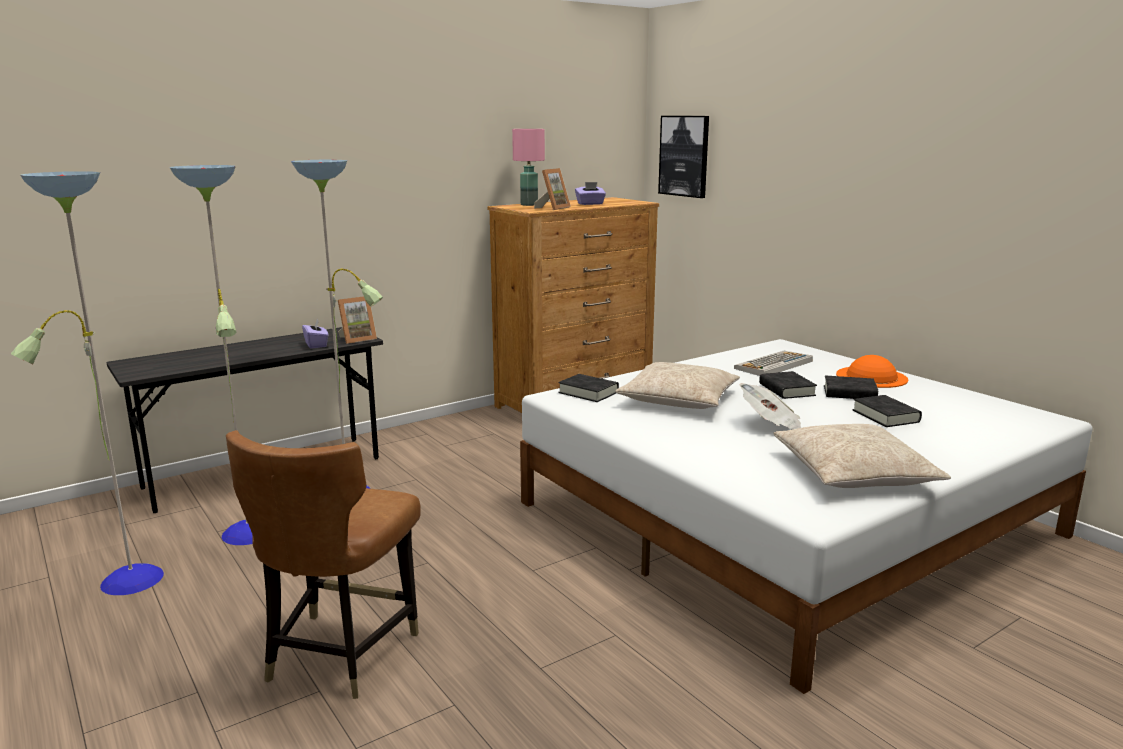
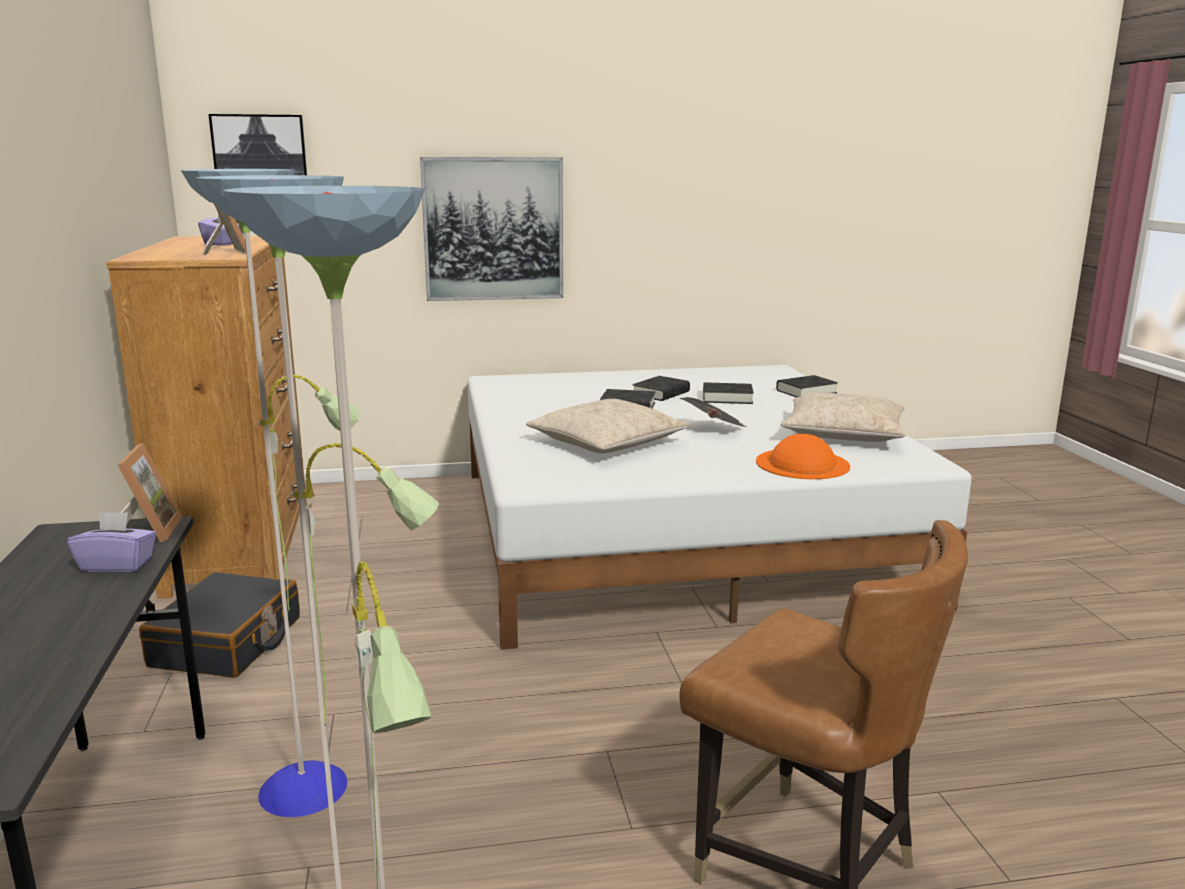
camera: 65 degrees left, 0 degrees up
(465, 435) = (227, 643): none -> black suitcase
(529, 205) = (158, 253): pink table lamp -> none
(588, 392) = (534, 469): black book -> black book (806, 392)
(773, 365) = (551, 394): keyboard -> none
(816, 215) = (493, 229): none -> picture
(871, 377) = (627, 379): orange hat -> orange hat (802, 464)

